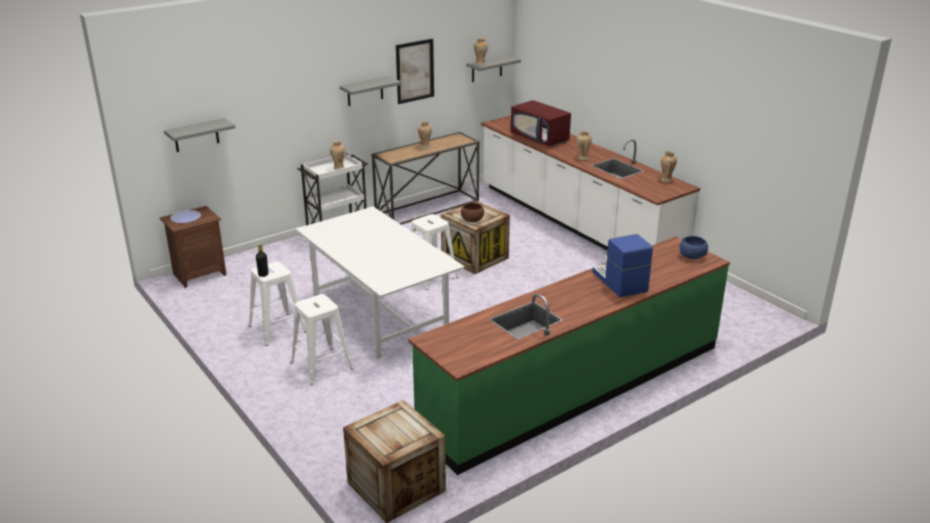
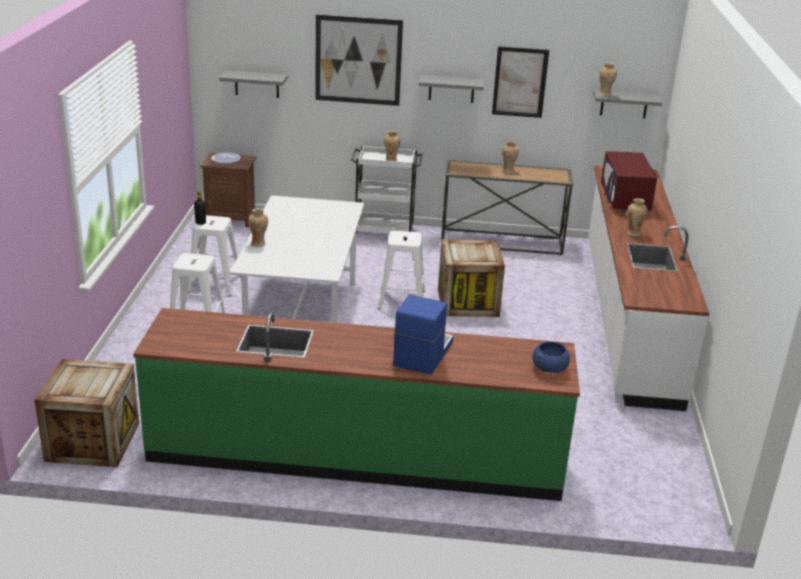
camera: 40 degrees right, 0 degrees up
(286, 87) = (358, 60): none -> picture
(472, 219) = (460, 255): brown bowl -> none
(666, 180) = (685, 289): vase -> vase (258, 244)

